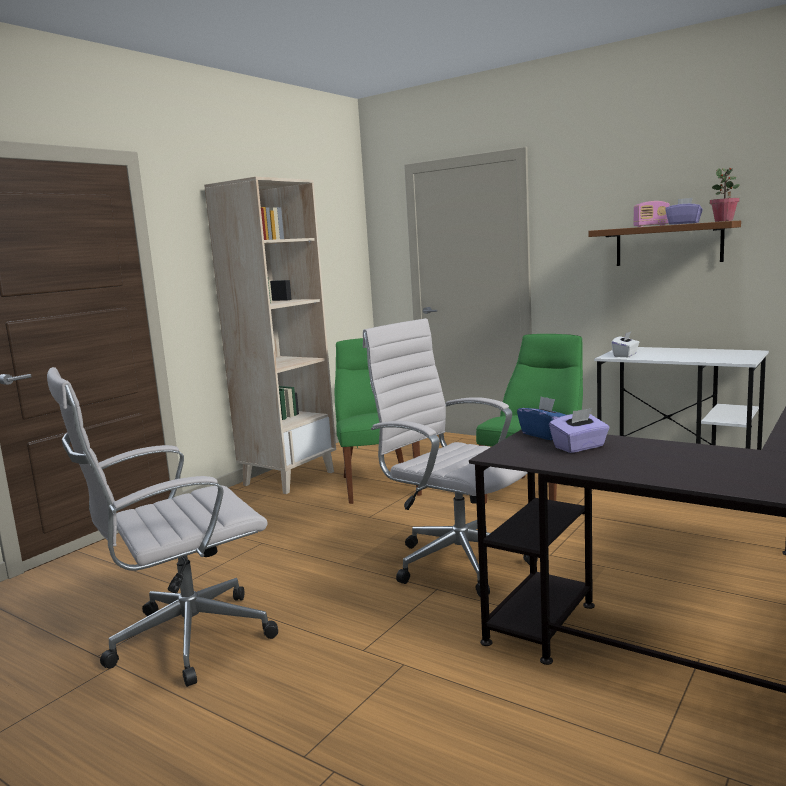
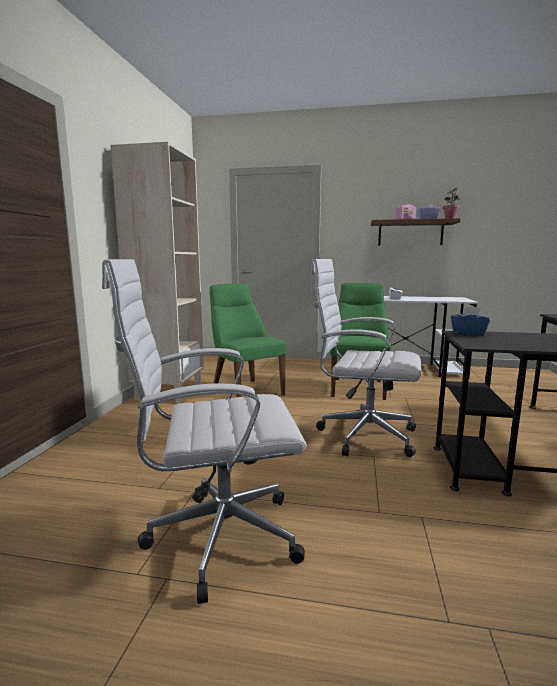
camera: 25 degrees left, 0 degrees up
(183, 641) = (216, 537): white office chair -> white office chair turned 45 degrees clockwise
(579, 447) = (512, 338): purple tissue box -> none

